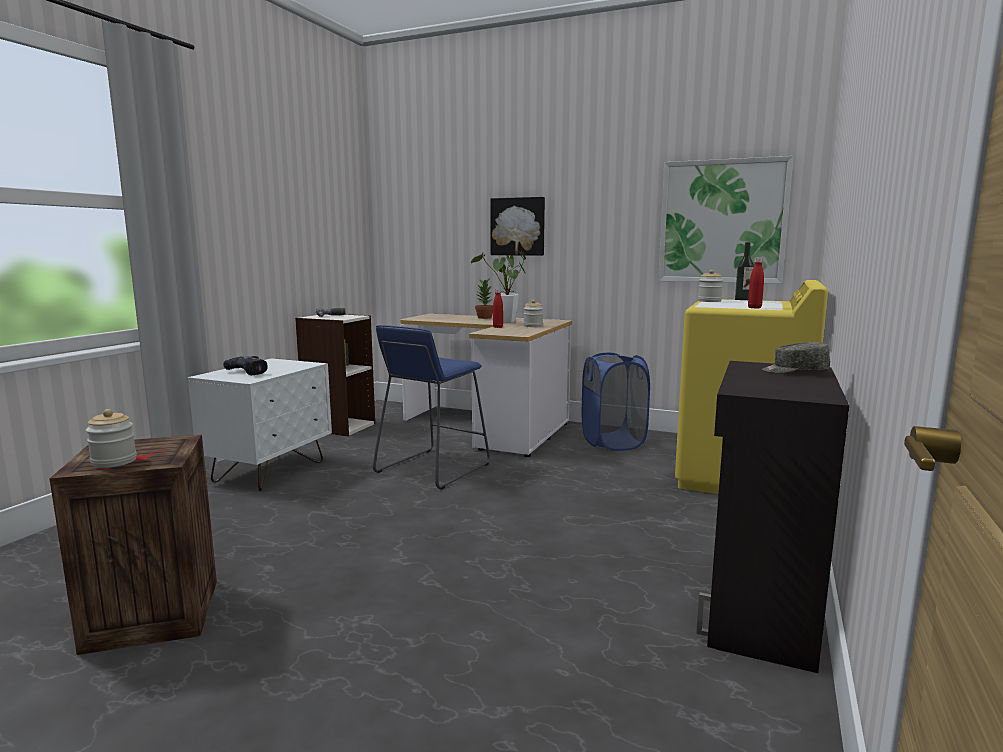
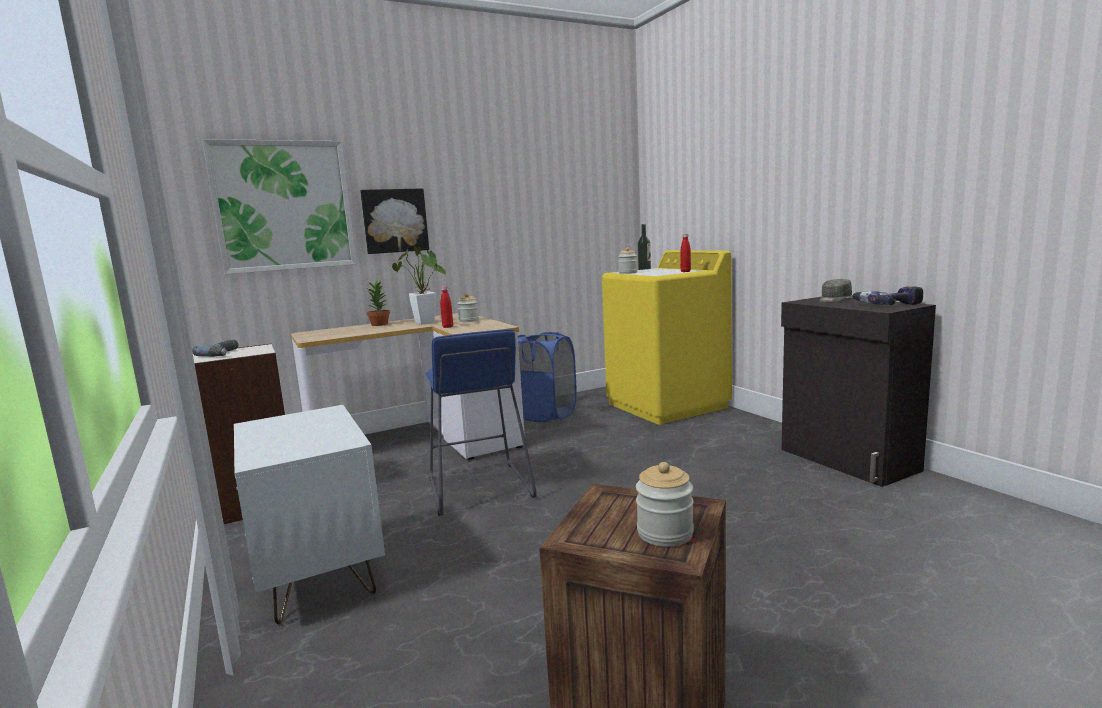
camera: 50 degrees left, 0 degrees up
(252, 371) = (296, 437): power drill -> power drill (887, 305)
(722, 222) = (577, 210): picture -> picture (284, 206)

